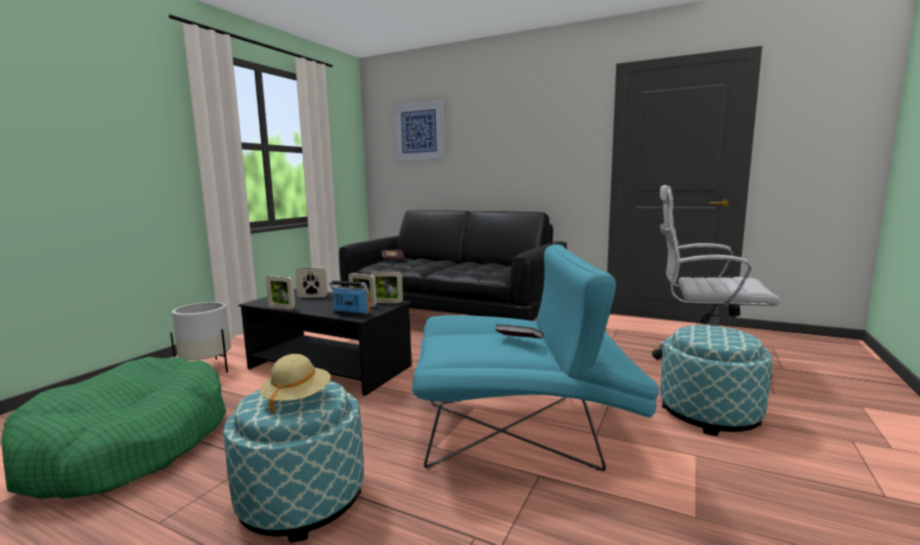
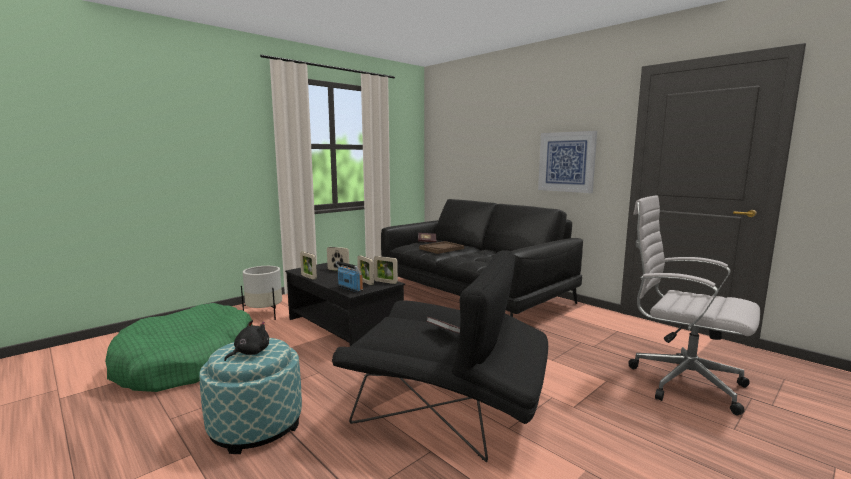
camera: 20 degrees right, 0 degrees up
(297, 399) = (250, 353): beige hat -> black plush toy
(418, 264) = (441, 248): none -> brown tray
(419, 131) = (466, 129): picture -> picture (566, 162)
(523, 430) = (448, 410): turquoise armchair -> black armchair
(709, 414) = (637, 434): ottoman -> none

